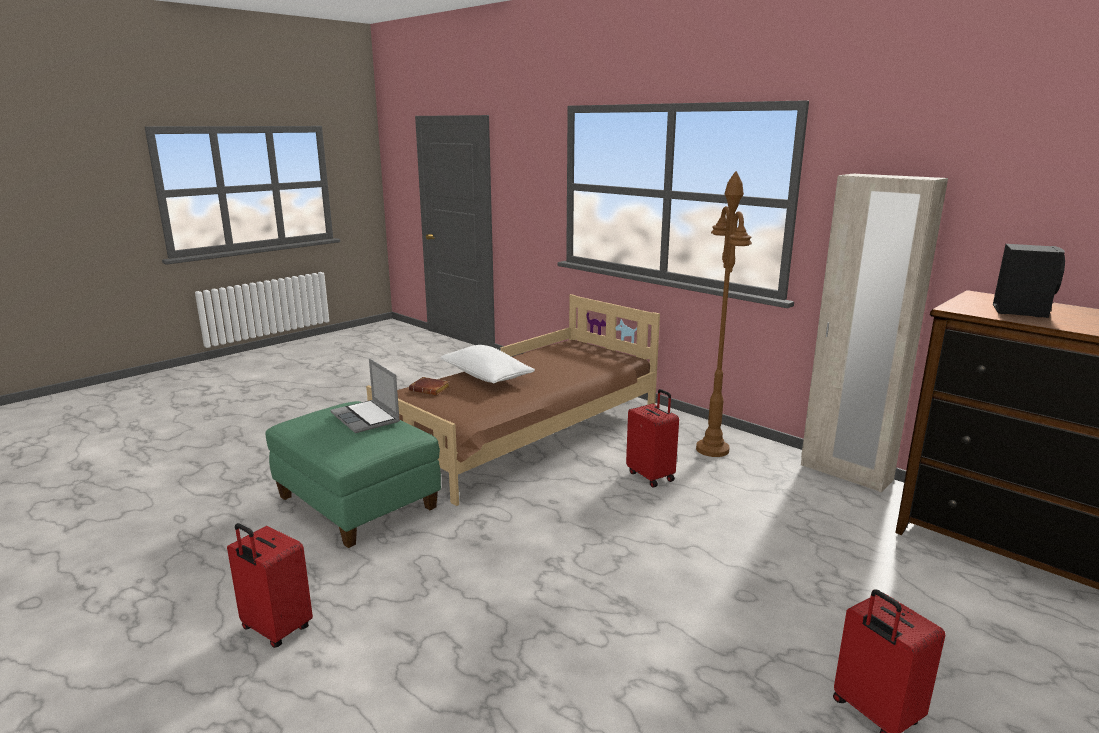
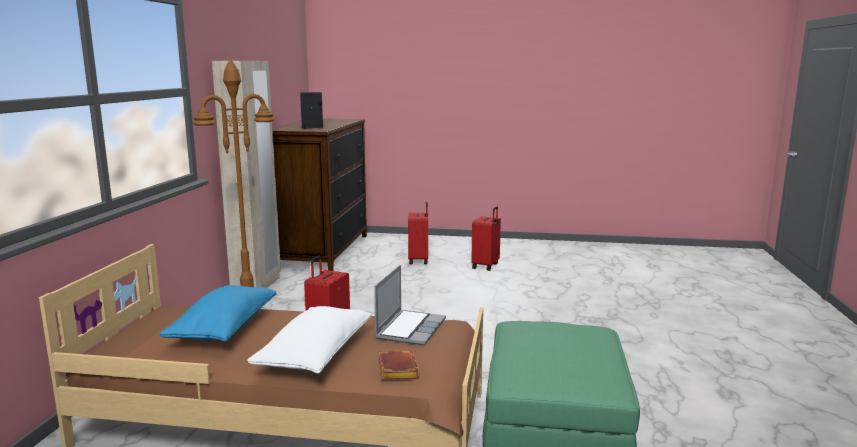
camera: 125 degrees left, 5 degrees down
(275, 629) = (697, 387): red suitcase -> red suitcase (419, 260)
(366, 418) = (533, 346): laptop -> laptop (410, 328)
(566, 365) = (224, 329): none -> blue pillow

